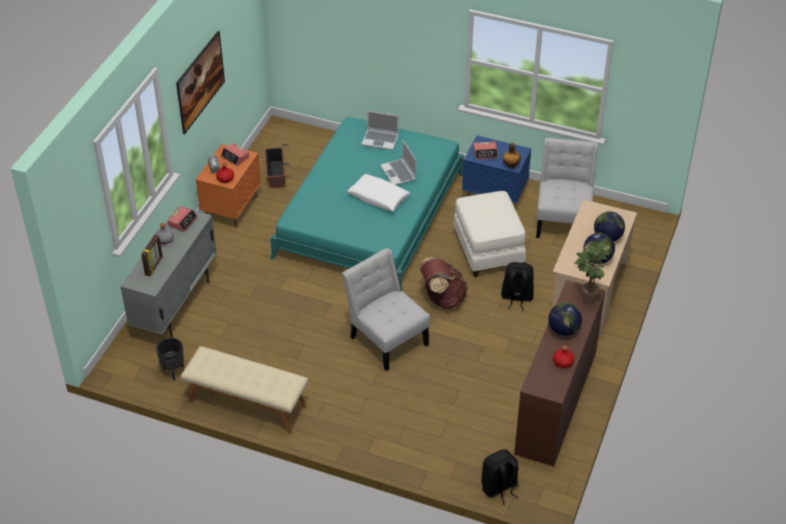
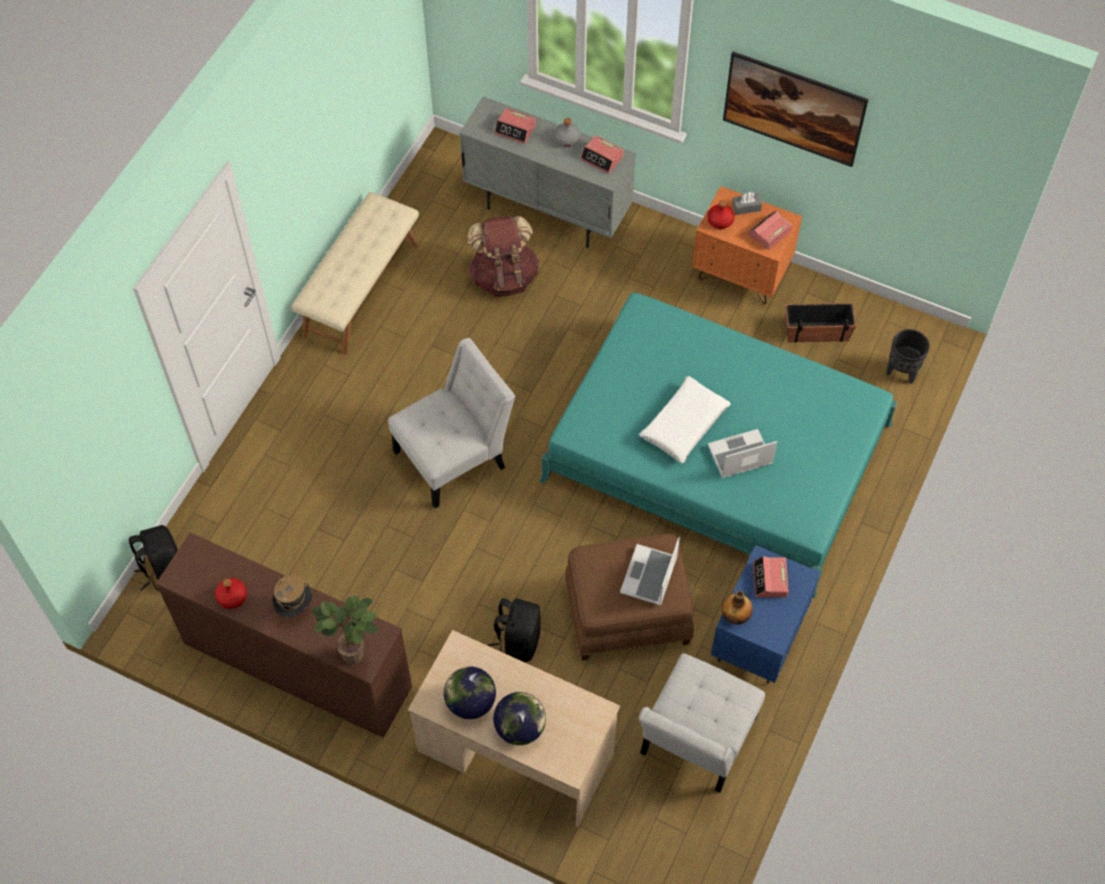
camera: 95 degrees right, 15 degrees up
(154, 266) = (515, 129): picture frame -> alarm clock
(173, 371) = (429, 211): black planter -> black planter (902, 372)
(380, 140) = (825, 436): laptop -> laptop (649, 577)
(442, 298) = (526, 536): brown backpack -> brown backpack (504, 276)
(487, 250) = (627, 612): white ottoman -> brown ottoman
(563, 219) = (695, 741): white chair -> white chair turned 105 degrees clockwise
(563, 330) = (295, 607): globe -> hat

